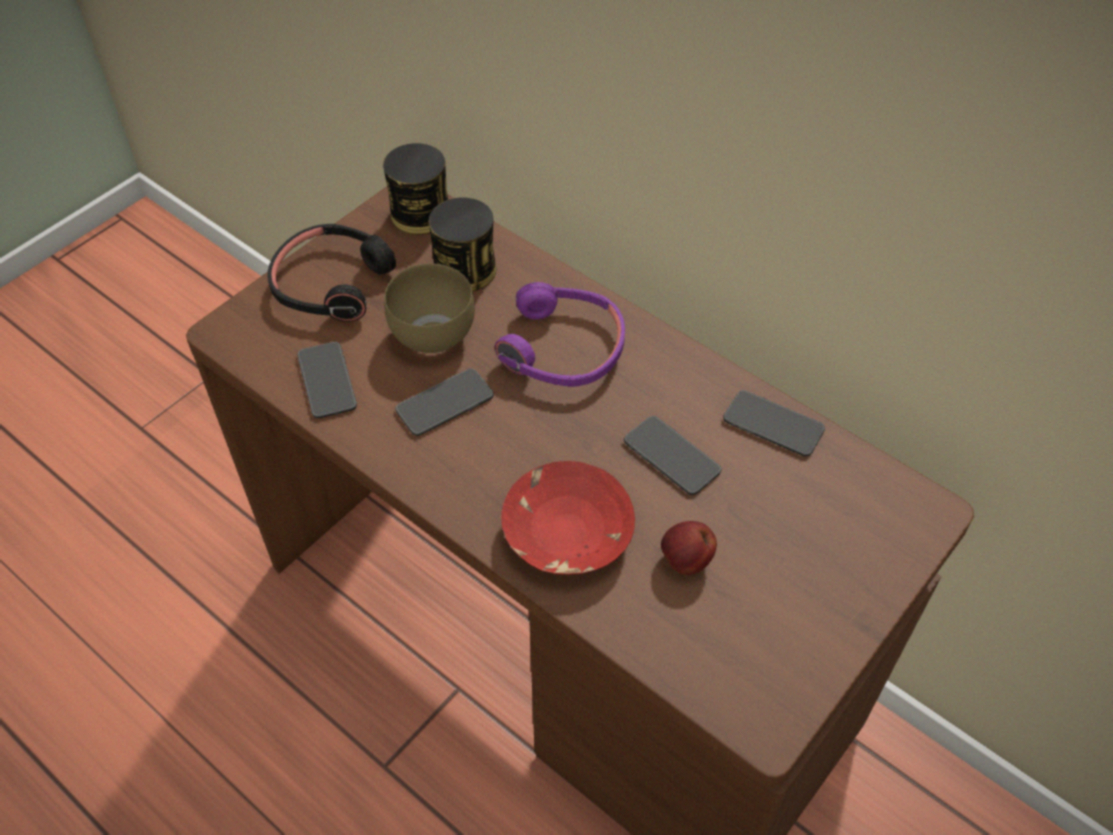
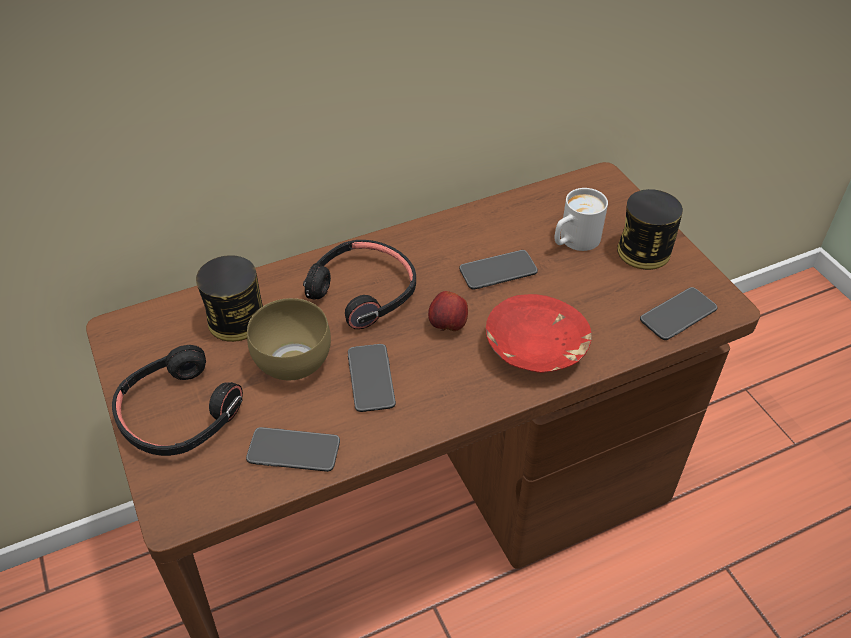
camera: 65 degrees left, 5 degrees down
(420, 214) = (146, 328): can -> can (643, 251)
(563, 349) = (363, 291): purple headphones -> black headphones
(685, 561) = (588, 296): apple -> apple (448, 326)
(773, 424) = (499, 214): phone -> phone (678, 315)
(776, 516) = (573, 241): none -> white mug

